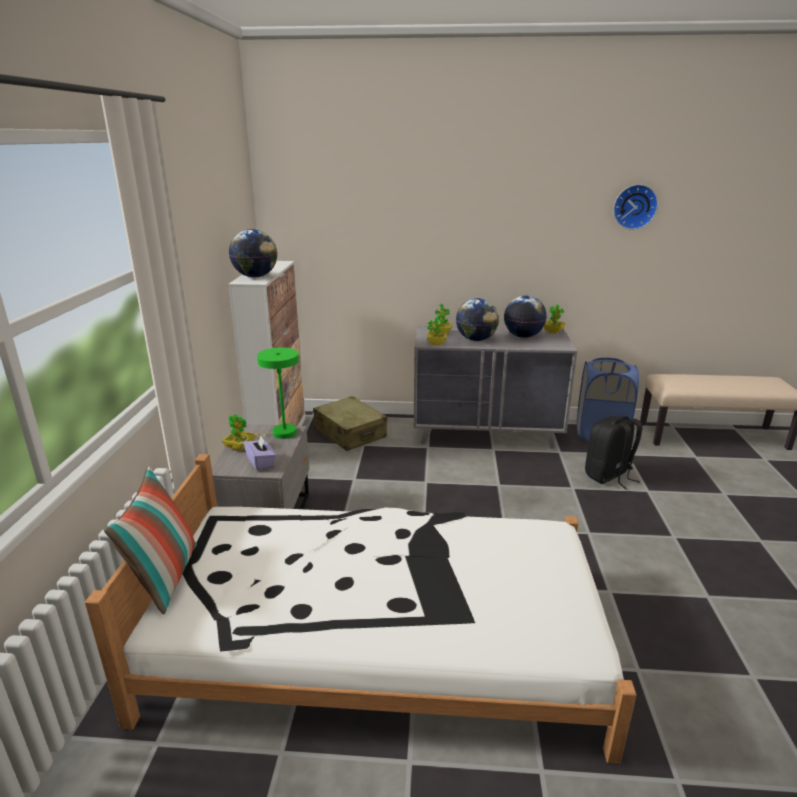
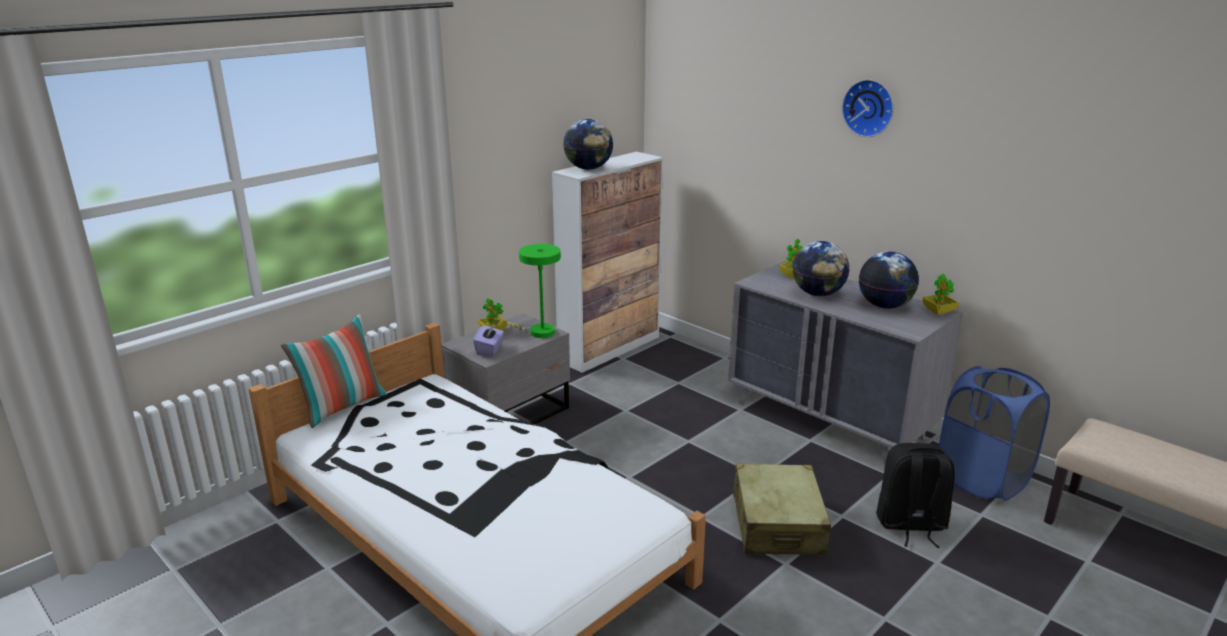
camera: 40 degrees right, 0 degrees up
(350, 433) = (681, 367): beige suitcase -> beige suitcase (777, 524)
(436, 343) = (764, 286): potted plant -> none
(634, 206) = (1083, 155): wall clock -> wall clock (869, 107)

